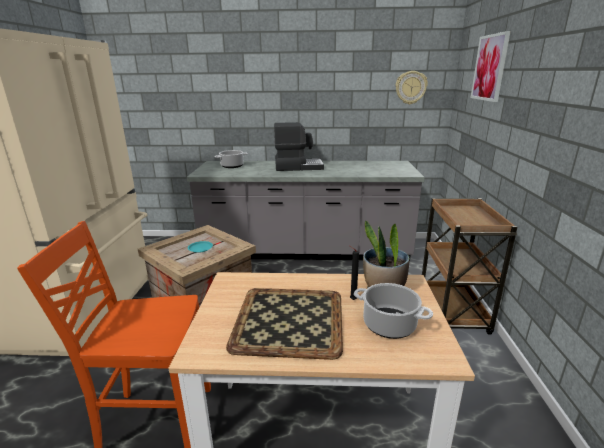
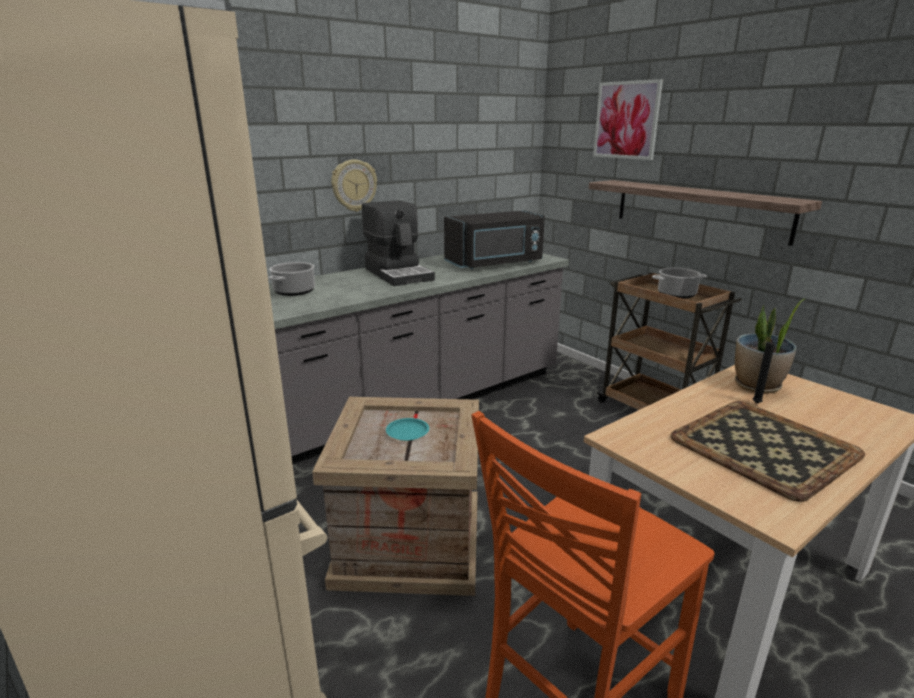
camera: 40 degrees left, 0 degrees up
(298, 167) = (399, 274): coffee machine -> coffee machine turned 105 degrees clockwise
(367, 171) = (496, 263): none -> black microwave
(390, 325) = (823, 411): cooking pot -> cooking pot (677, 294)
(410, 87) = (502, 145): wall clock -> wall clock (354, 185)
(514, 148) = (699, 209): none -> shelf

